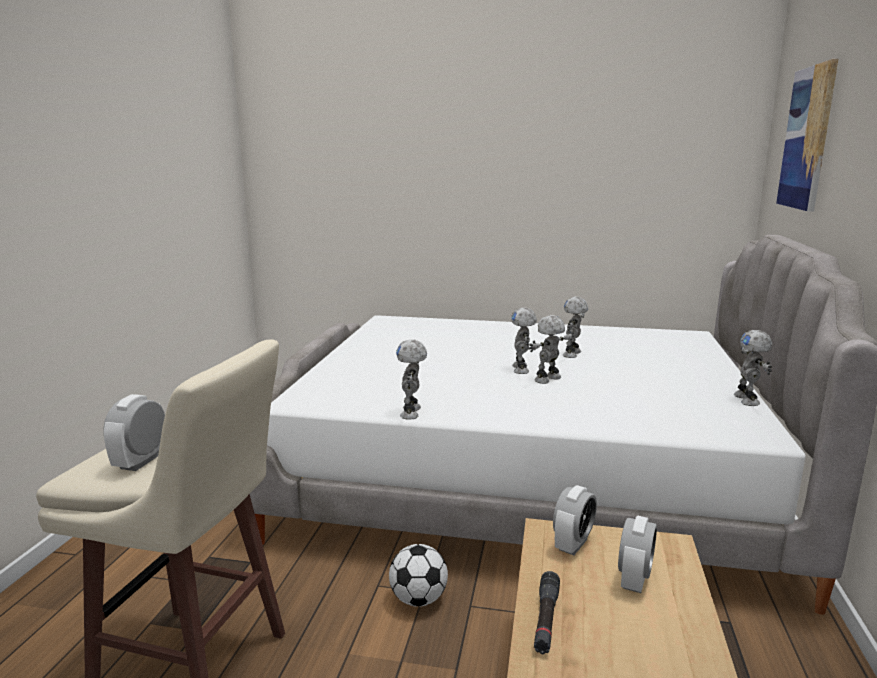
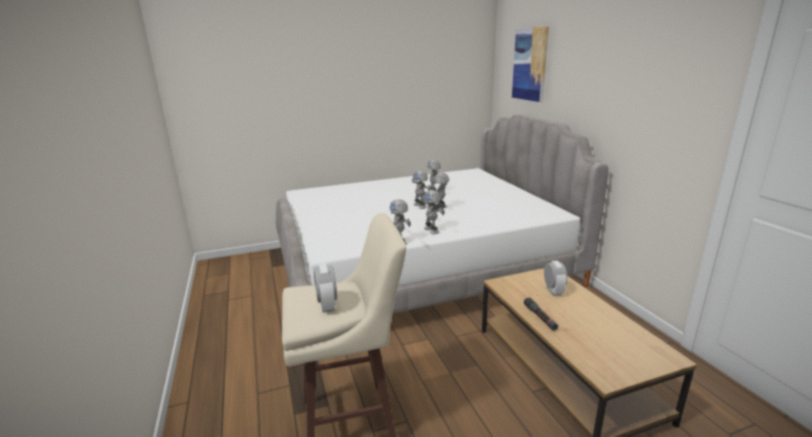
camera: 30 degrees left, 5 degrees up
(418, 599) = (429, 343): football -> none
(573, 544) = (515, 285): alarm clock -> none
(747, 400) = (535, 199): toy robot -> toy robot (432, 230)

